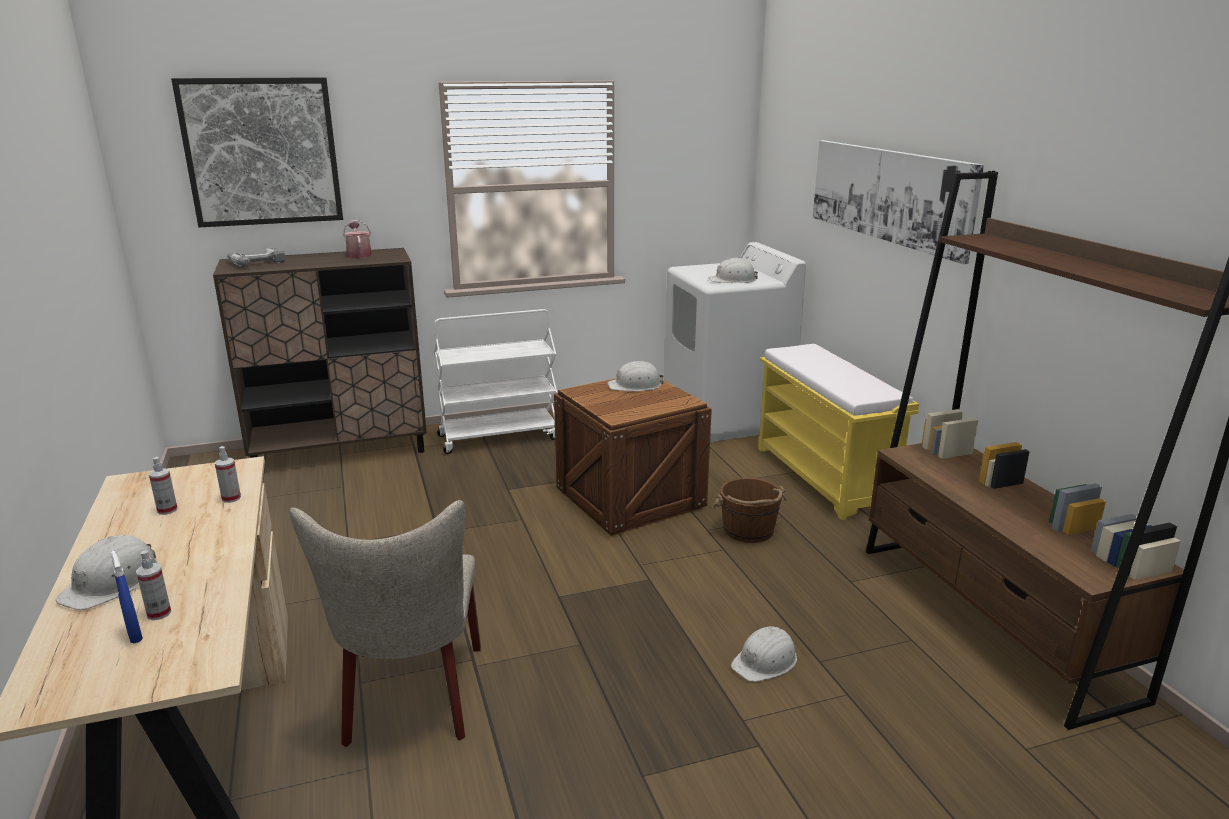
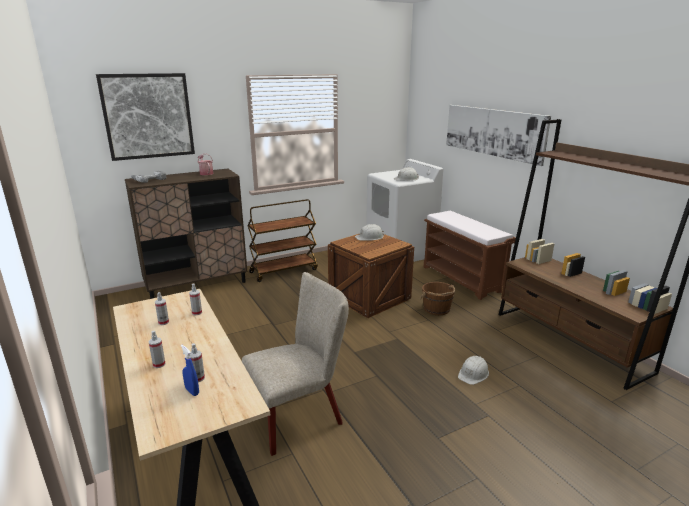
camera: 10 degrees left, 0 degrees up
(113, 582) = (159, 364): white hard hat -> spray bottle
(412, 700) = (300, 415): beige chair -> beige chair turned 105 degrees counterclockwise
(499, 437) = (284, 271): white cart -> brown cart
(824, 477) = (462, 279): yellow bench -> brown bench

